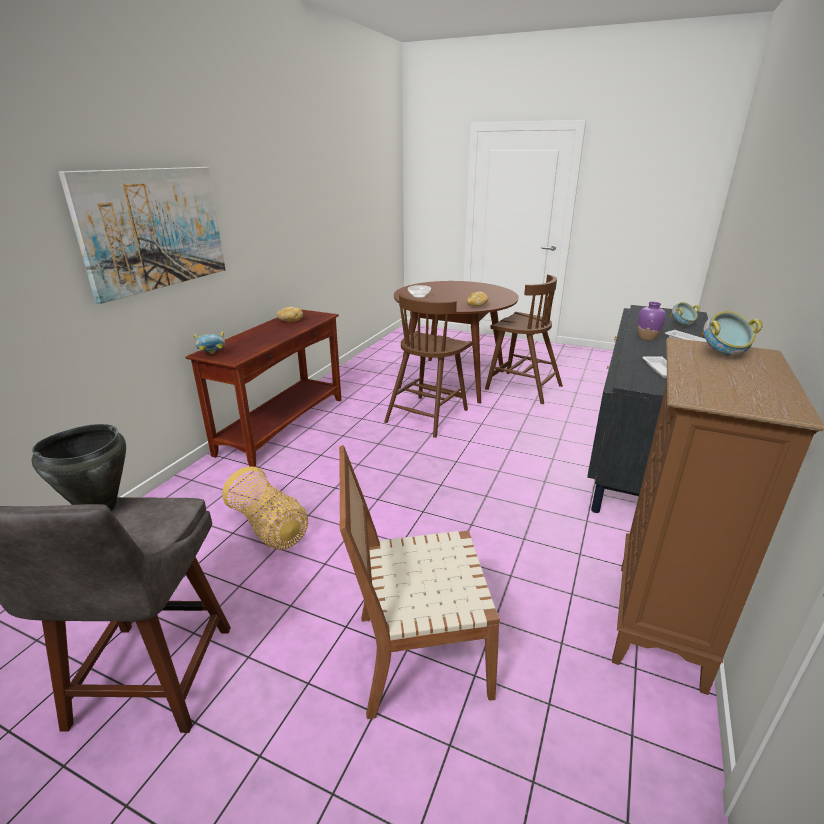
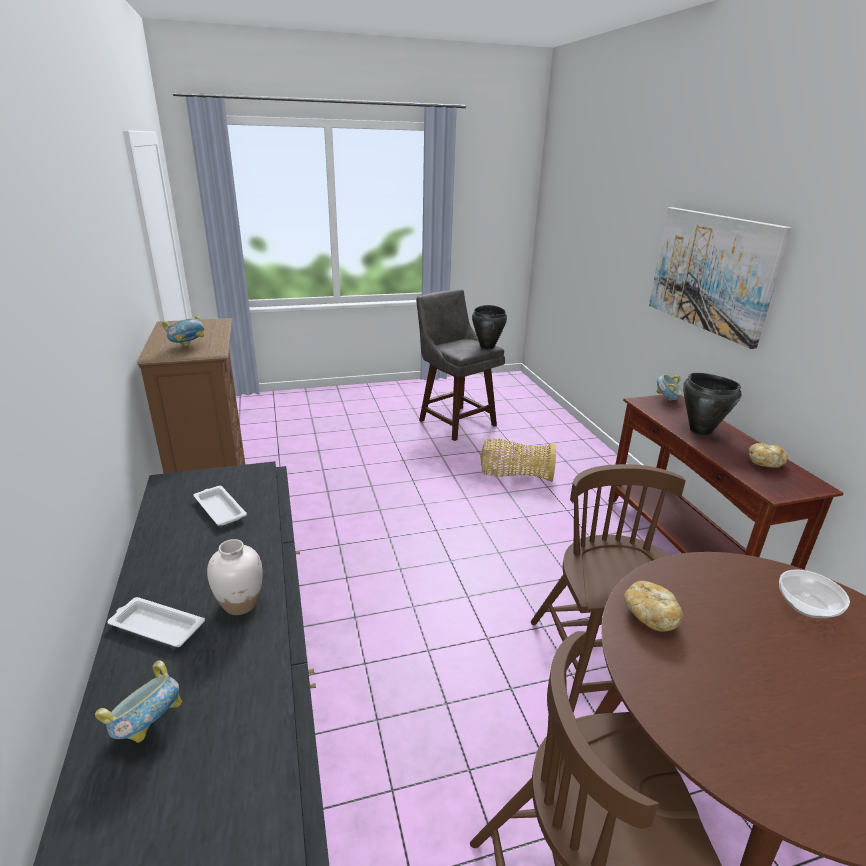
camera: 140 degrees right, 0 degrees up
(265, 337) = (700, 430): none -> black cooking pot
(415, 657) = (357, 464): chair -> none
(647, 338) = (240, 604): purple vase -> white vase

